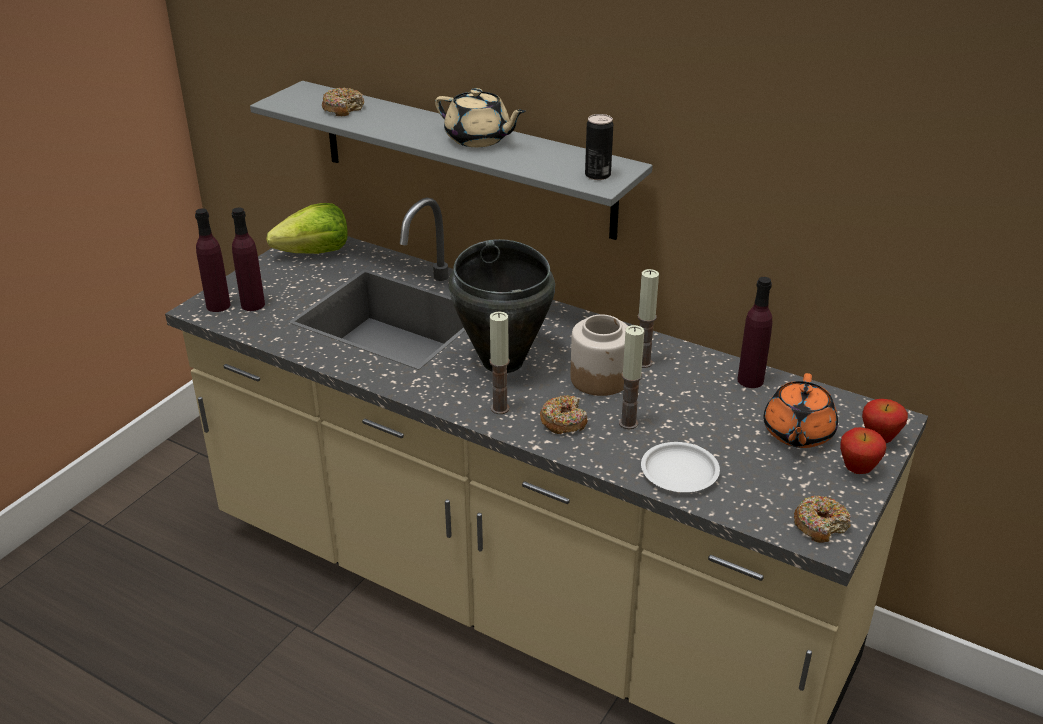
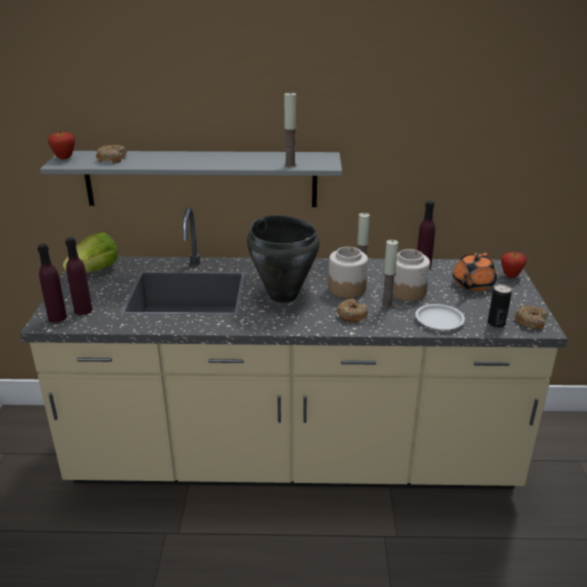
camera: 30 degrees left, 5 degrees down
(479, 139) = (224, 158): beige teapot -> none
(500, 408) = (309, 320): candle -> candle (290, 165)
(597, 175) = (318, 161): can -> can (496, 323)
(682, 411) = (407, 291): none -> jar
(797, 433) = (472, 284): orange teapot -> orange teapot turned 45 degrees clockwise
(857, 470) = (517, 292): apple -> apple (64, 158)

